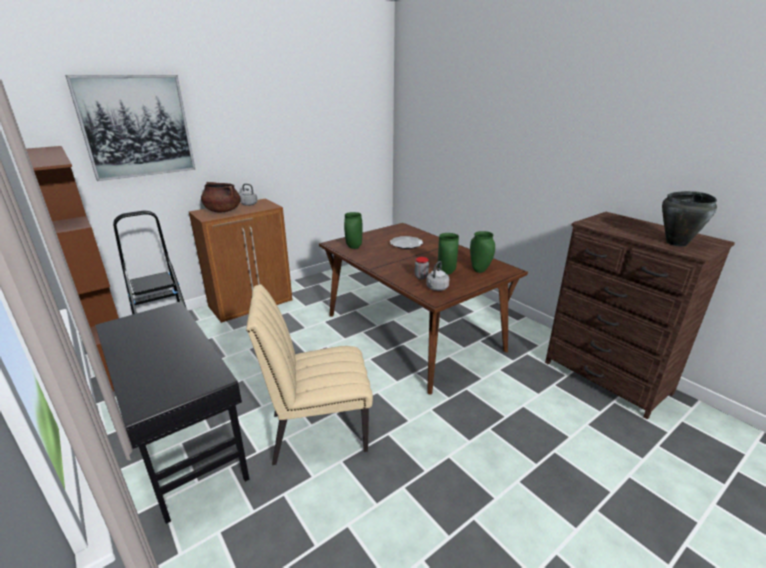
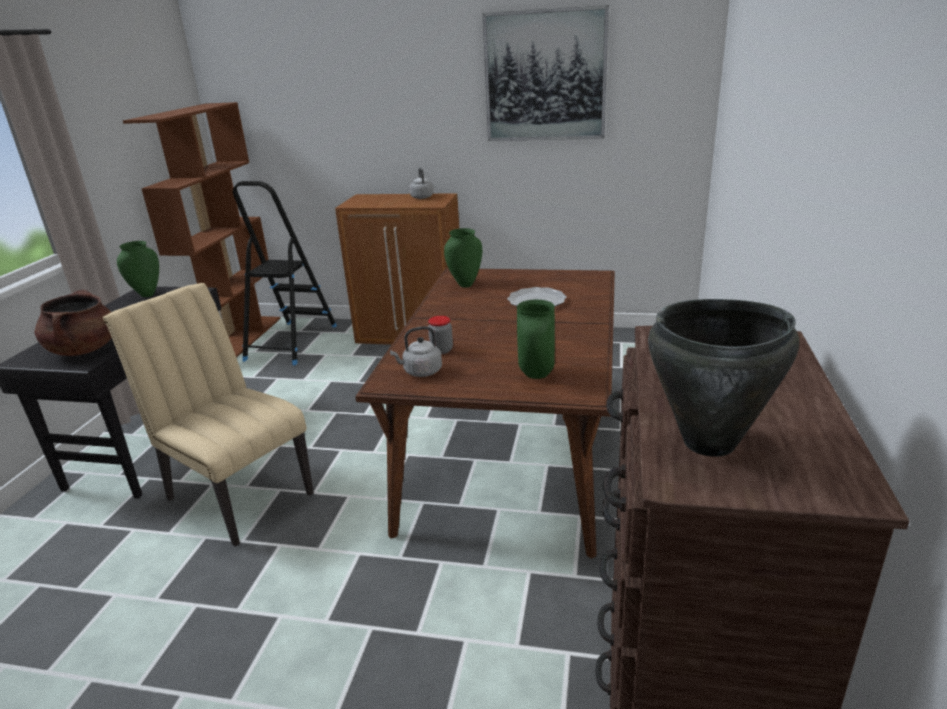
camera: 50 degrees right, 0 degrees up
(136, 127) = (308, 84): picture -> picture (545, 76)
(222, 211) = (381, 200): brown cooking pot -> brown cooking pot (84, 349)
(445, 272) = (485, 357): green vase -> green vase (147, 294)

